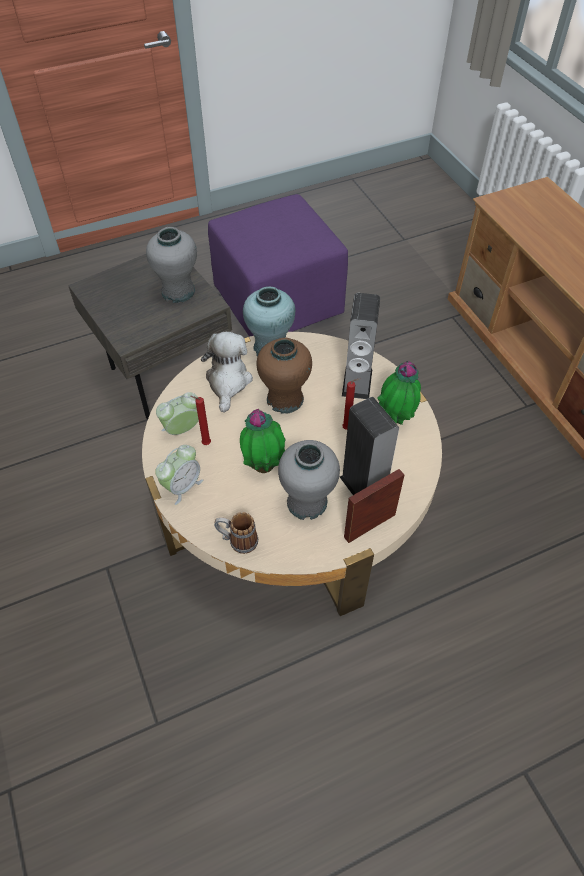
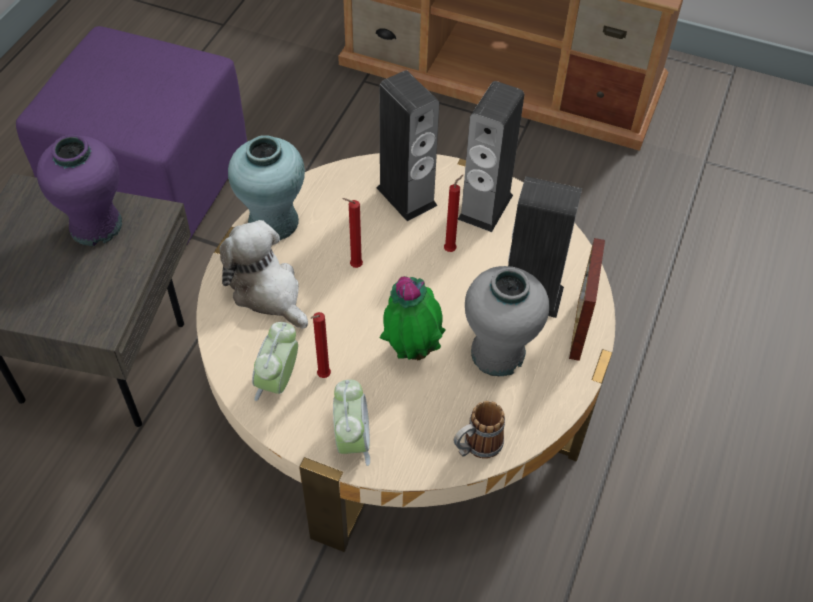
camera: 45 degrees left, 0 degrees up
(178, 292) = (96, 226): grey vase -> purple vase
(285, 400) = (354, 266): brown vase -> red candle
(396, 419) = (485, 207): potted plant -> speaker

